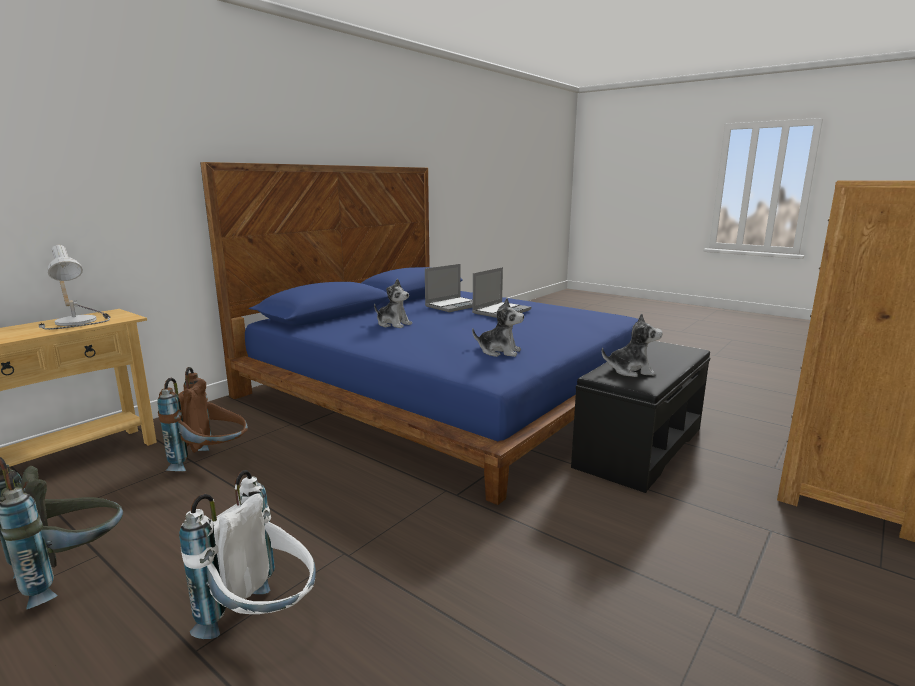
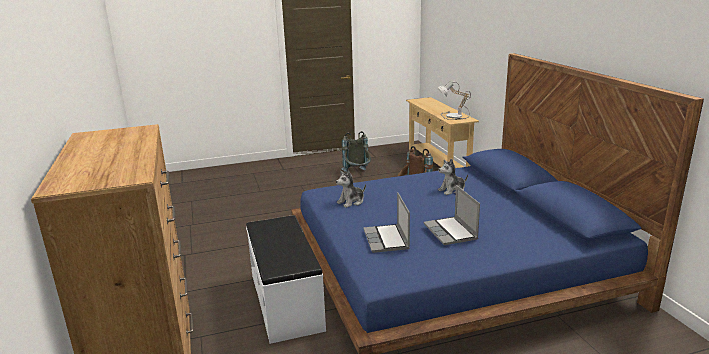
camera: 125 degrees right, 5 degrees up
(264, 621) = (299, 192): white backpack -> none
(454, 305) = (496, 222): laptop -> laptop (387, 240)
(630, 371) = (279, 231): plush toy -> none
(638, 447) = (287, 301): black bench -> white bench

